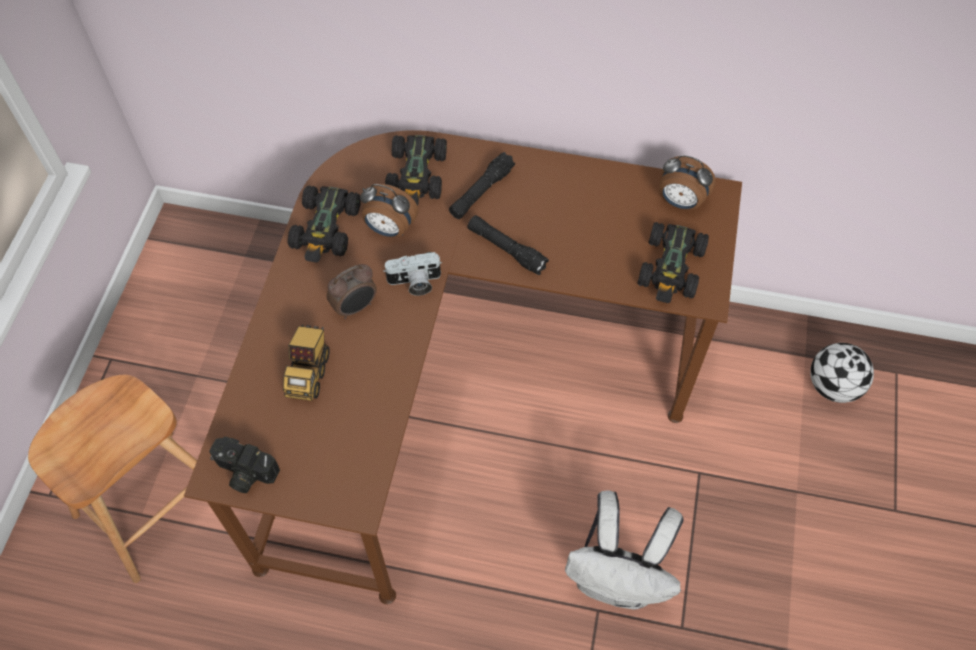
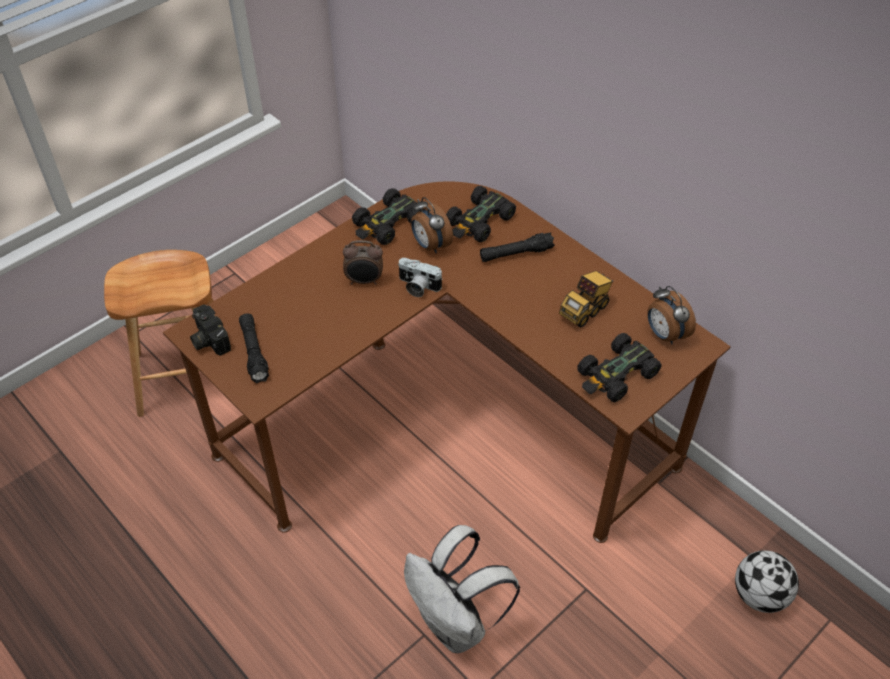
camera: 35 degrees right, 10 degrees down
(309, 372) = (300, 303): toy truck -> toy truck (585, 310)
(506, 249) = (501, 299): black flashlight -> black flashlight (254, 352)

